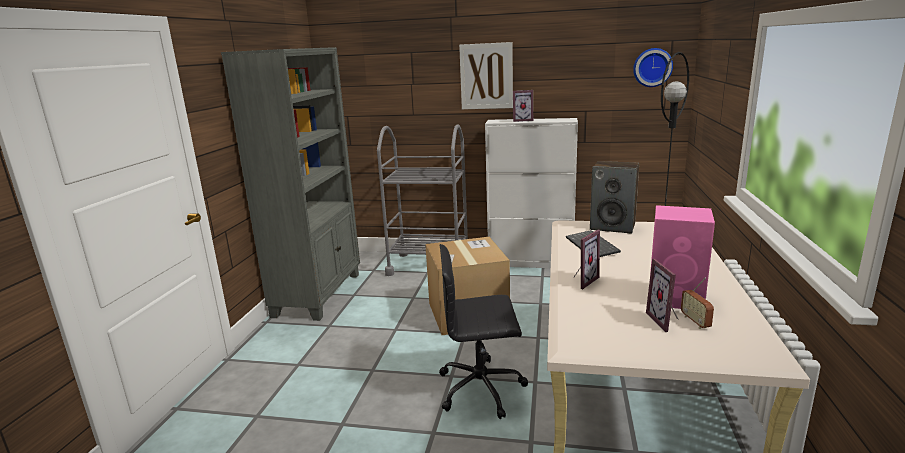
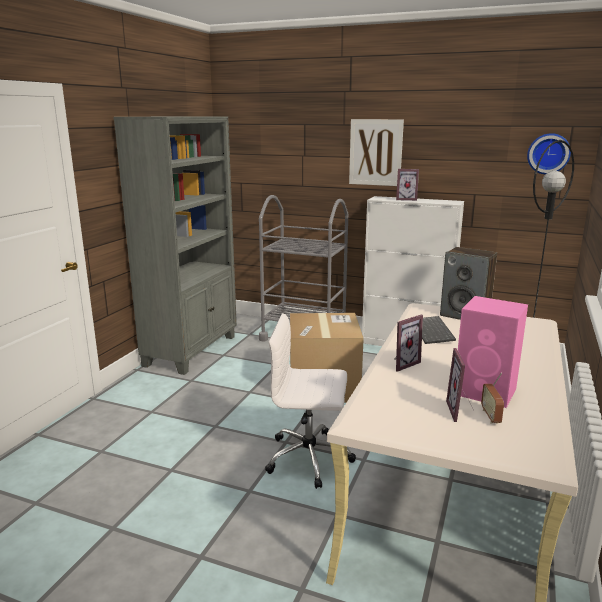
camera: 10 degrees right, 0 degrees up
(482, 388) = (310, 458): black office chair -> white office chair

